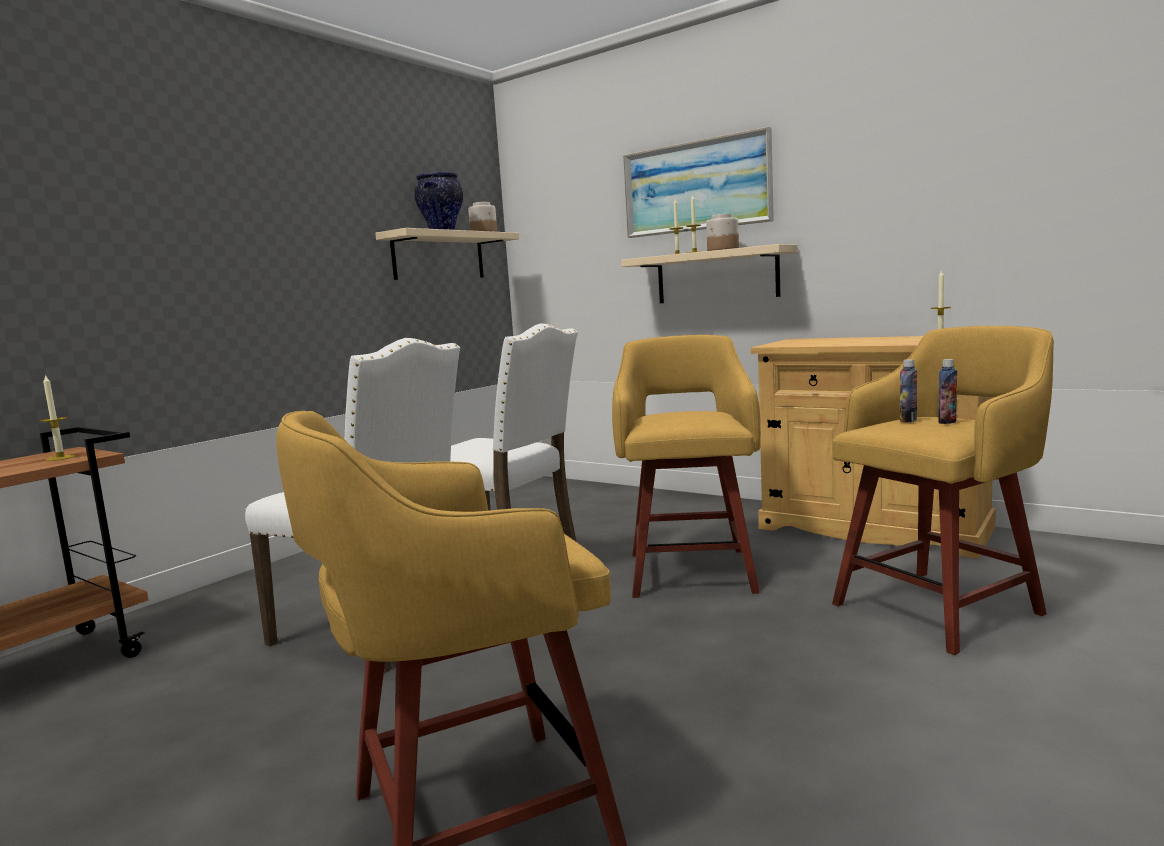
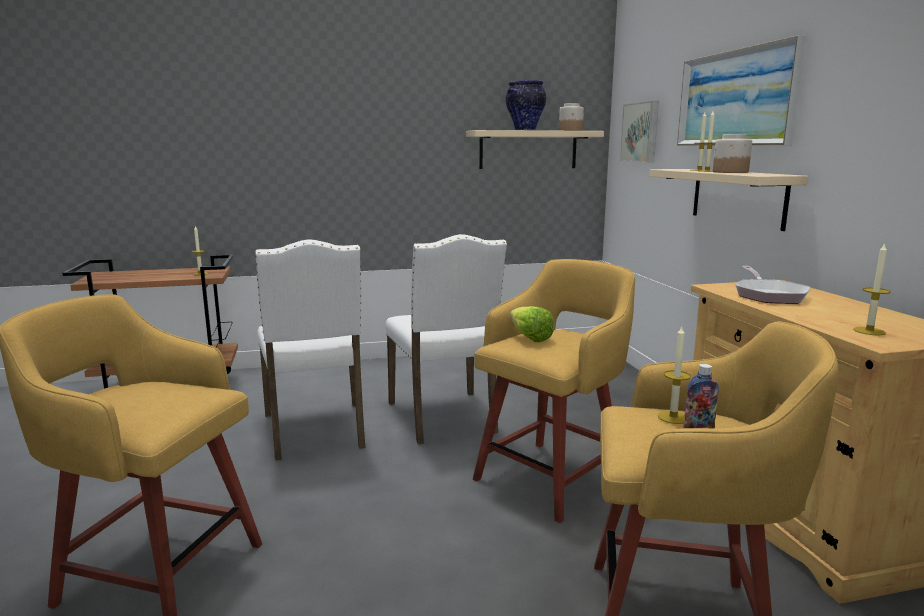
camera: 40 degrees right, 5 degrees up
(563, 232) = (641, 132): none -> picture
(660, 417) = (528, 337): none -> lettuce
(820, 342) = (768, 295): none -> frying pan
(908, 420) = (673, 417): bottle -> candle

